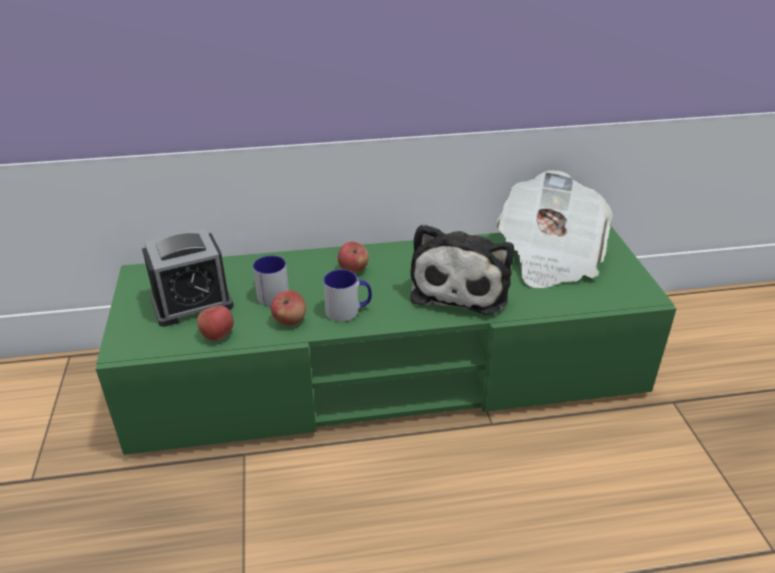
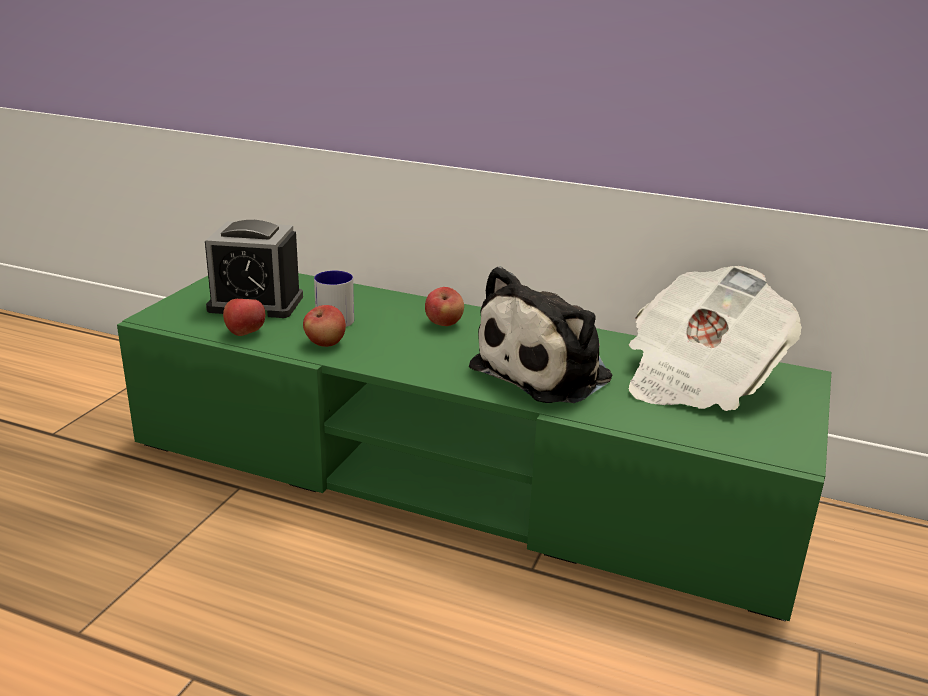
camera: 30 degrees right, 10 degrees down
(348, 311) = (394, 354): mug -> none

